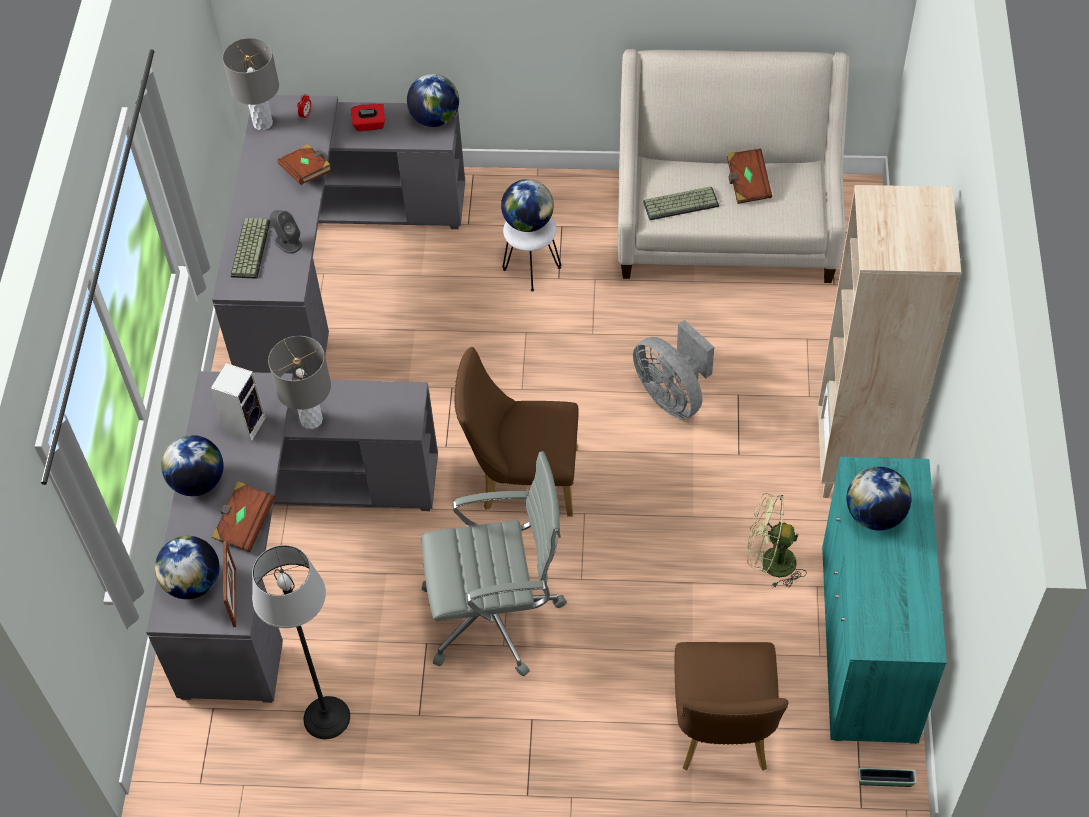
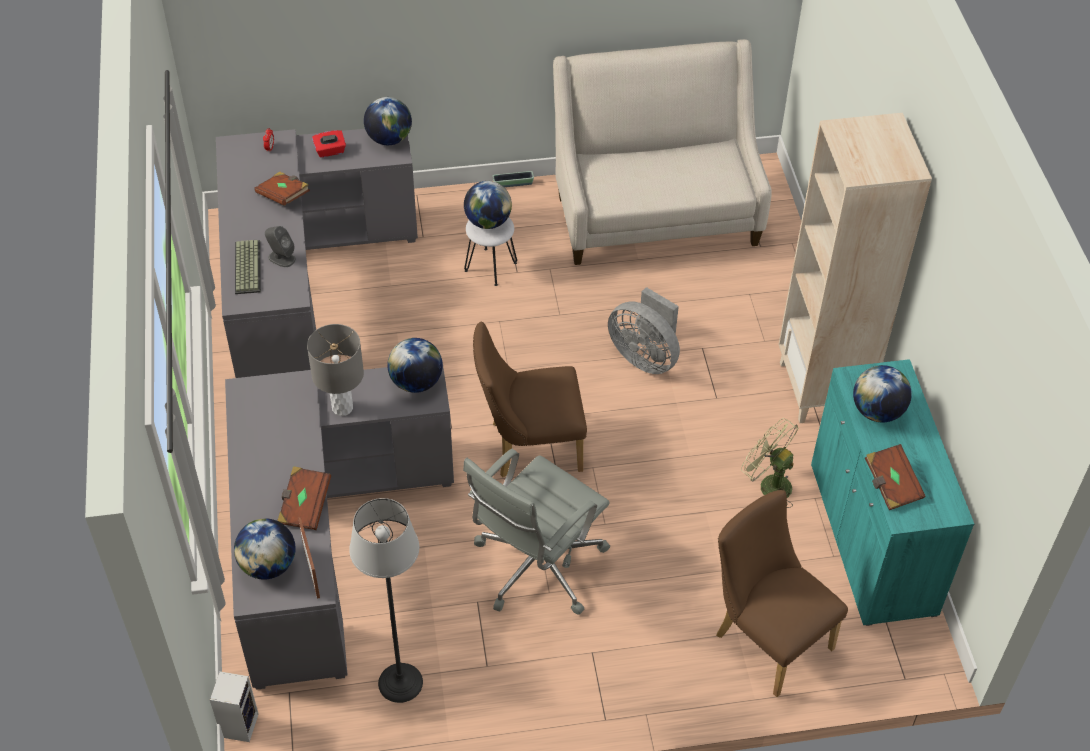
camera: 15 degrees left, 5 degrees down
(198, 482) = (250, 475): globe -> globe (416, 382)
(245, 424) = (282, 419): speaker -> speaker (239, 724)
(263, 123) = (231, 160): grey table lamp -> none
(496, 615) = (536, 567): grey office chair -> grey office chair turned 150 degrees clockwise
(681, 203) = (623, 187): keyboard -> none
(722, 734) = (767, 637): brown chair -> brown chair turned 150 degrees clockwise
(747, 184) = (676, 165): brown book -> brown book (891, 485)
(770, 563) = (768, 484): green fan -> green fan turned 45 degrees clockwise
(885, 781) = (919, 652): planter -> planter (513, 184)

